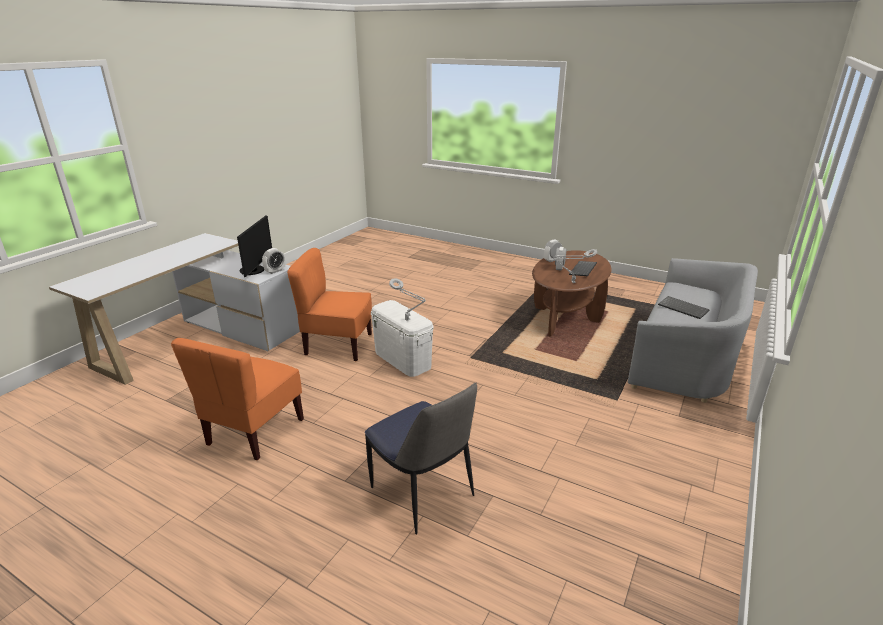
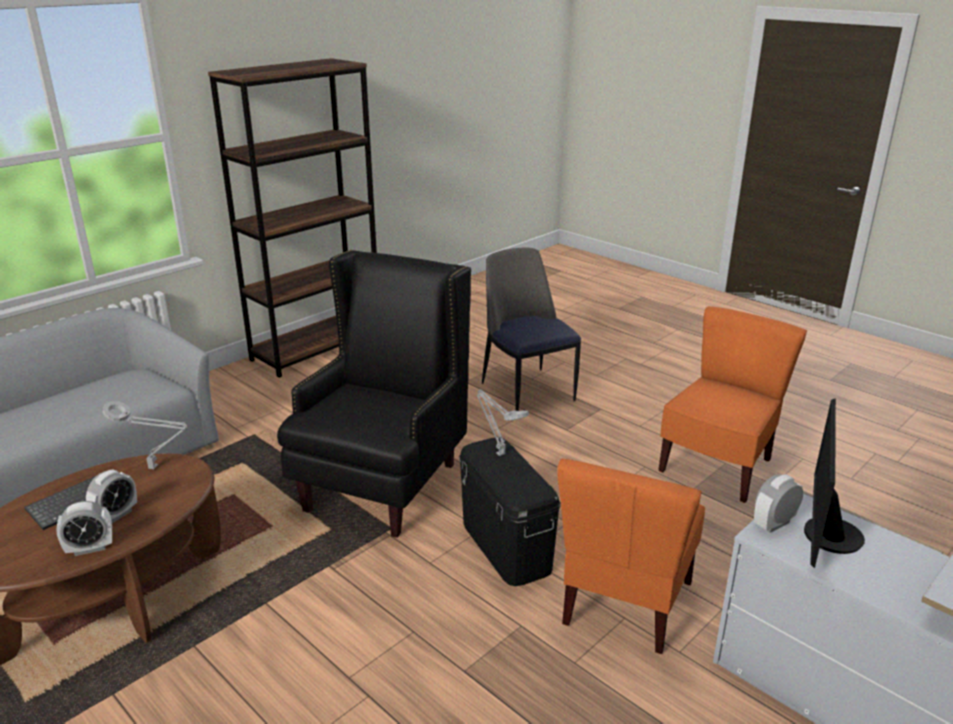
camera: 165 degrees left, 0 degrees up
(338, 345) = (625, 603): orange chair -> orange chair turned 90 degrees clockwise
(403, 359) = (505, 546): white storage box -> black storage box
(493, 380) = (382, 485): none -> black armchair
(684, 308) = (53, 414): keyboard -> none
(698, 523) = (317, 348): none -> brown bookcase

